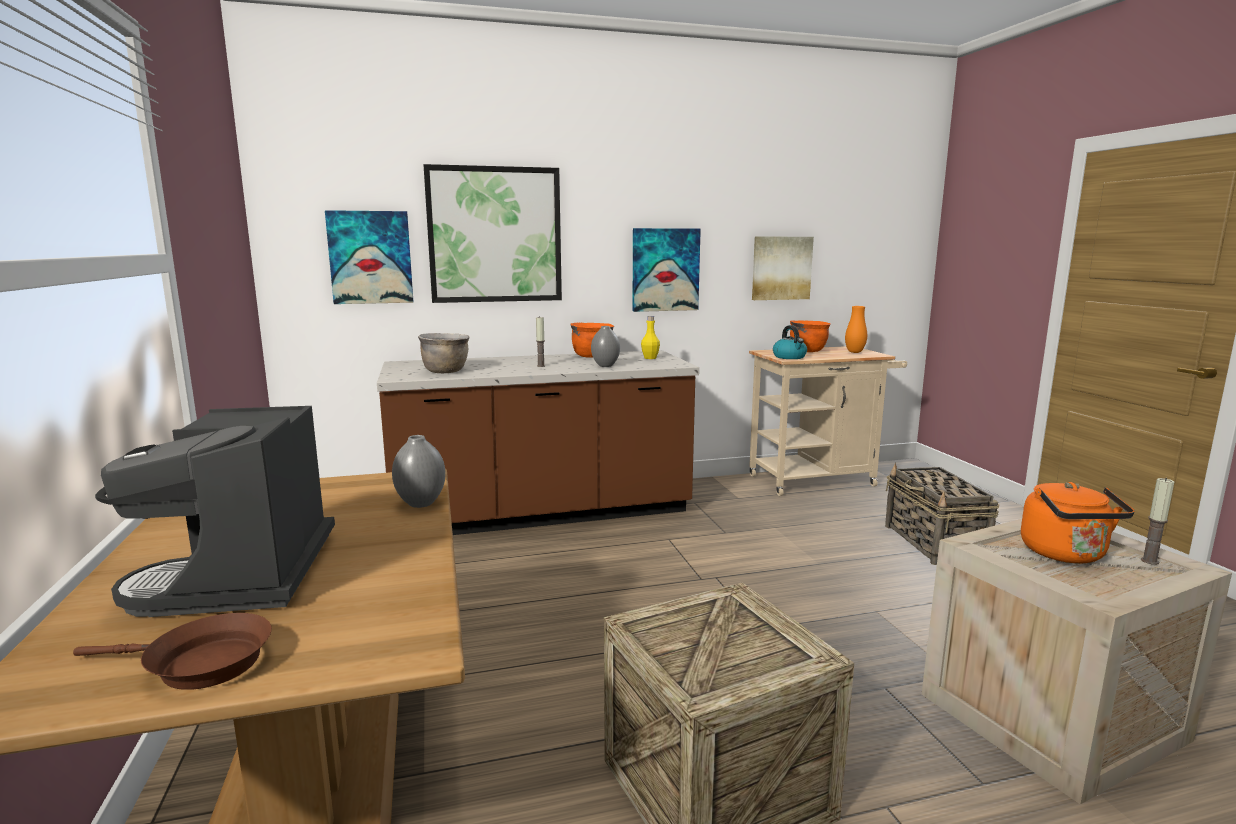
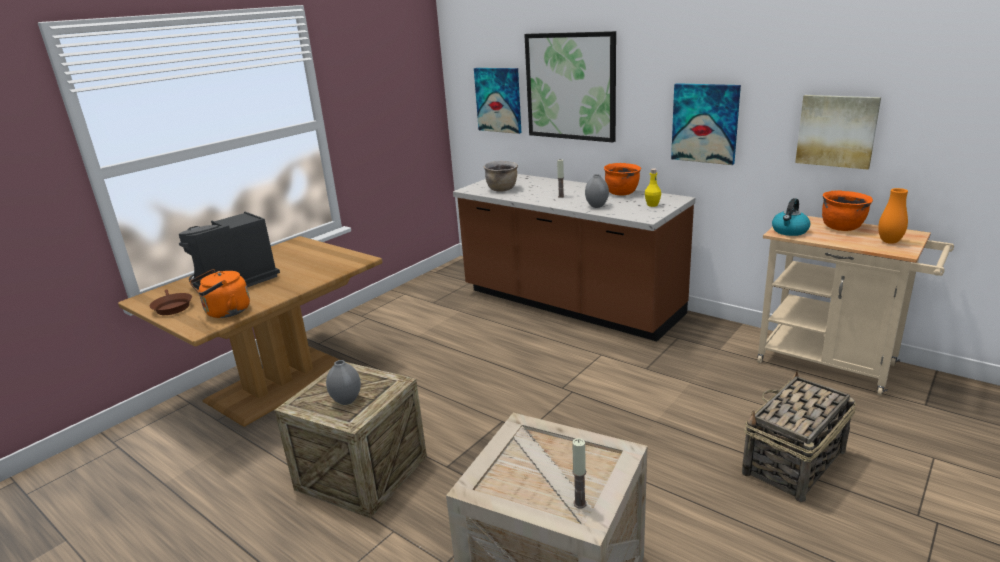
camera: 55 degrees right, 10 degrees up
(420, 504) = (328, 274): grey vase -> grey vase (346, 401)
(1066, 555) = (546, 465): orange kettle -> orange kettle (225, 312)

